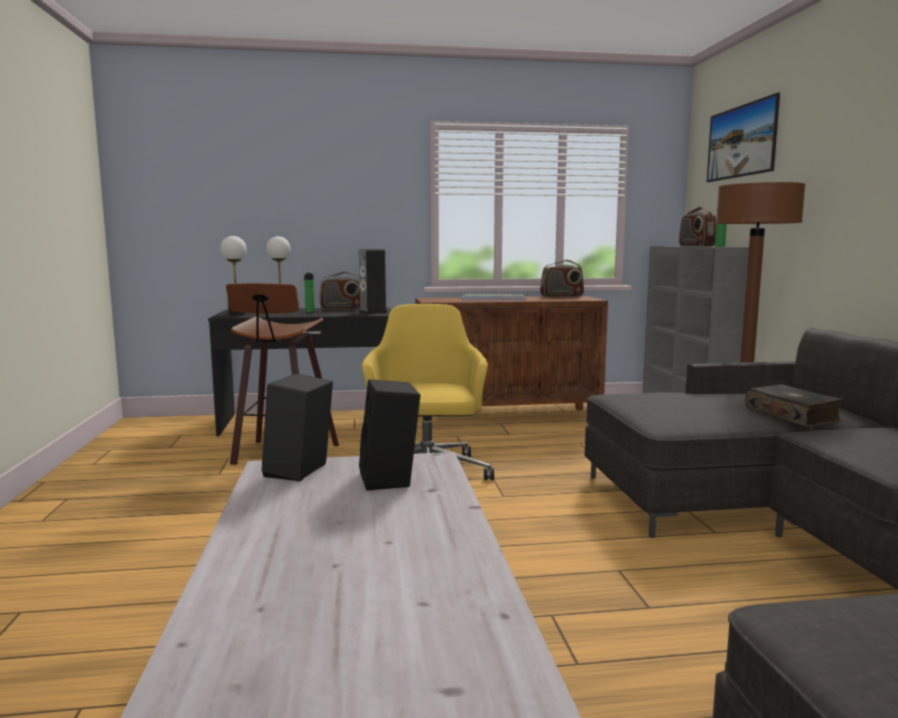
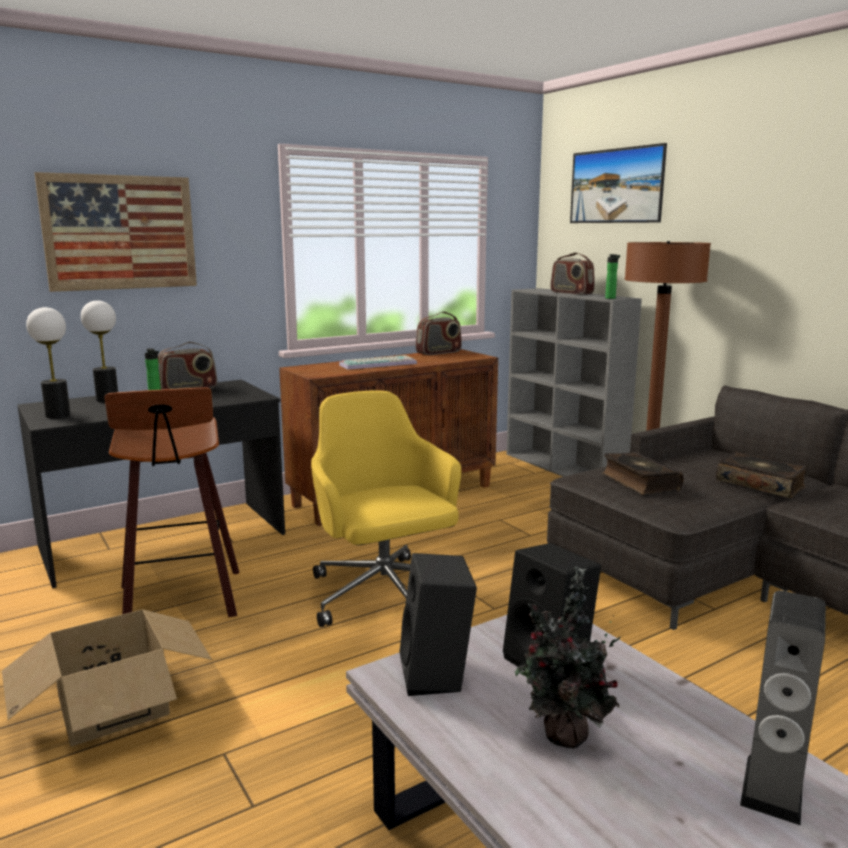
camera: 25 degrees left, 5 degrees up
(183, 498) = (112, 705): none -> cardboard box
(304, 189) = (120, 232): none -> picture
(329, 514) = (563, 737): none -> potted plant
(373, 312) = (243, 394): speaker -> speaker (772, 788)
(662, 402) = (639, 482): none -> book

